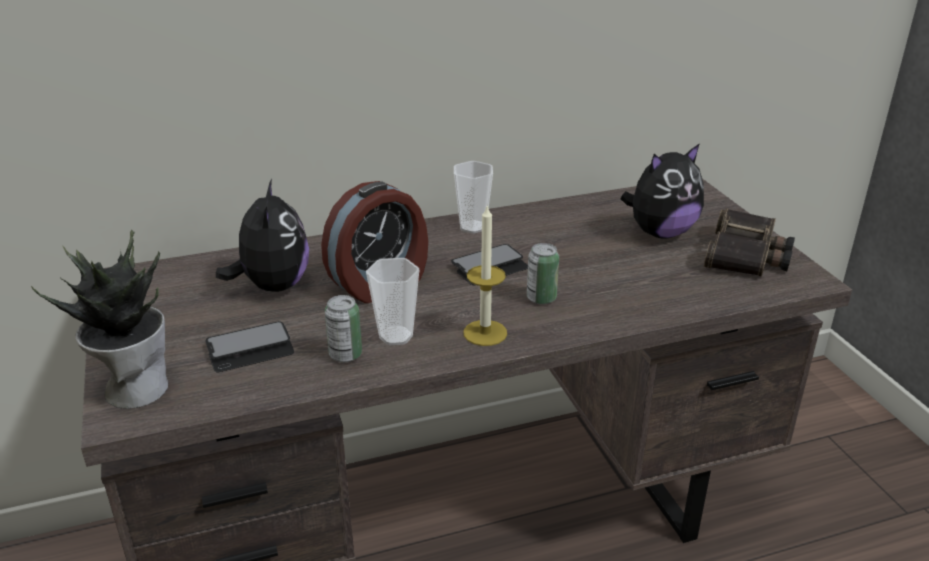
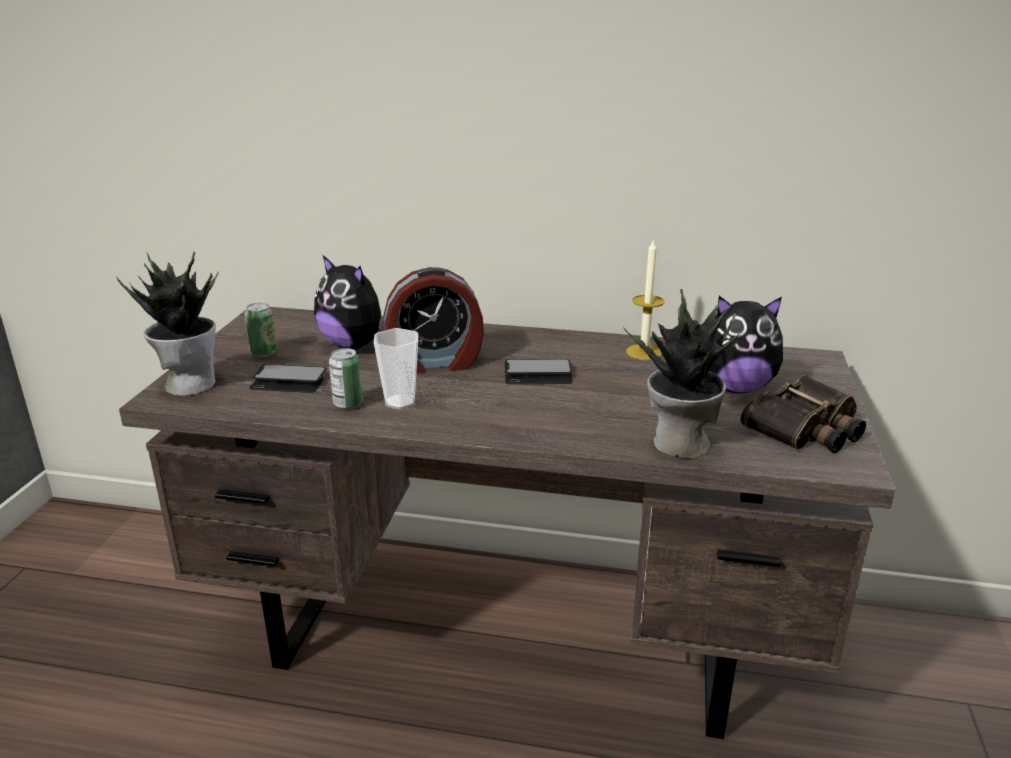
camera: 30 degrees right, 5 degrees down
(273, 286) = (354, 345): plush toy -> plush toy turned 105 degrees clockwise
(473, 227) = (560, 342): cup -> none
(485, 333) = (472, 420): candle -> candle (644, 352)
(541, 298) = (553, 408): can -> can (264, 353)
(675, 300) = (679, 444): none -> potted plant

